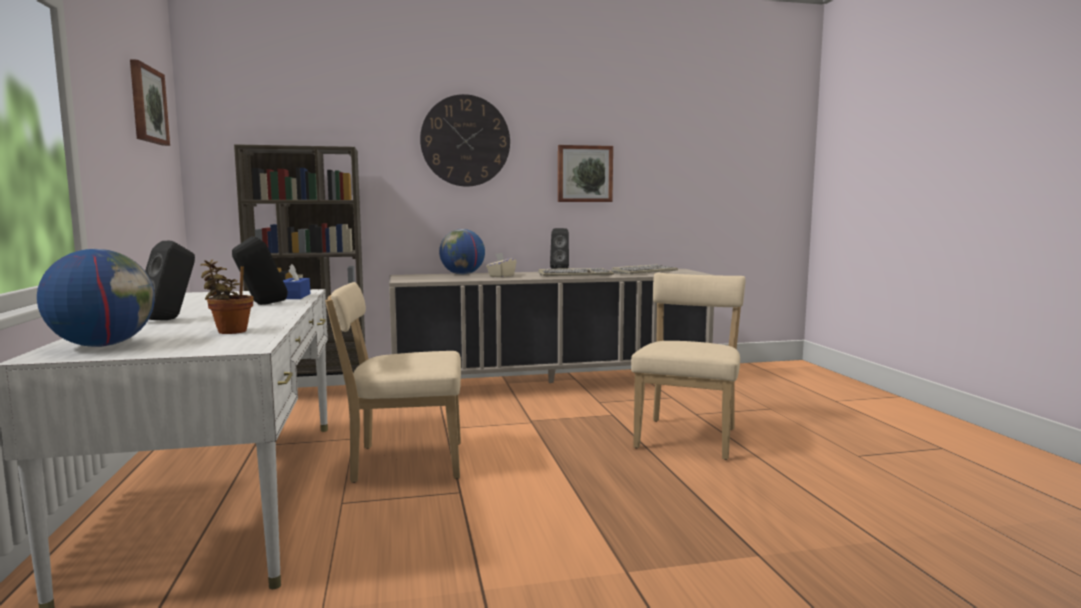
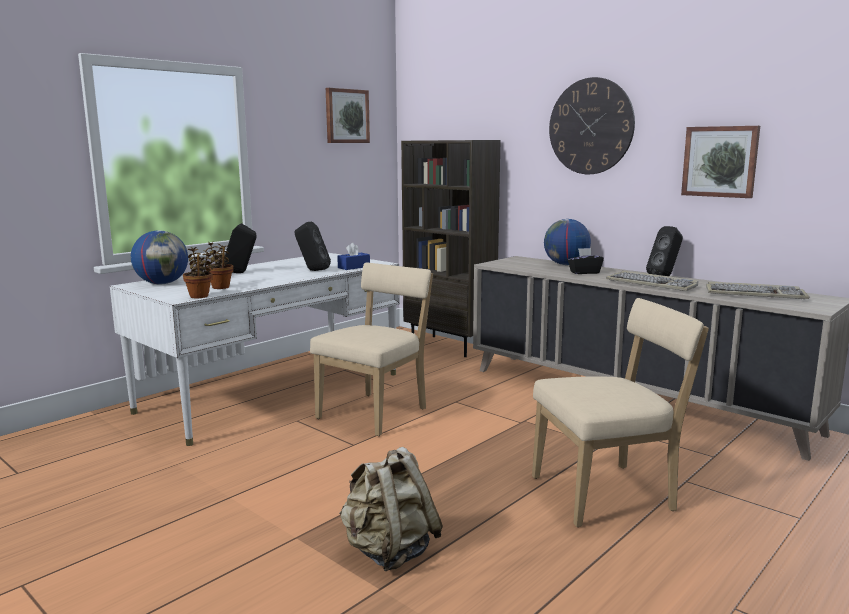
camera: 55 degrees right, 5 degrees up
(256, 341) = (200, 296): none -> potted plant
(402, 462) = (376, 412): beige chair -> beige chair turned 75 degrees clockwise
(501, 276) = (584, 272): beige tissue box -> black tissue box
(699, 534) = (389, 551): none -> beige backpack

